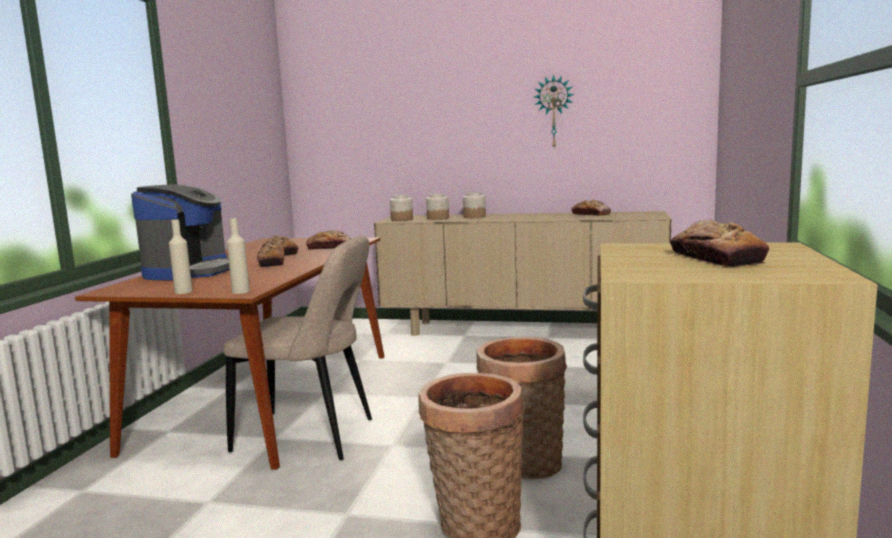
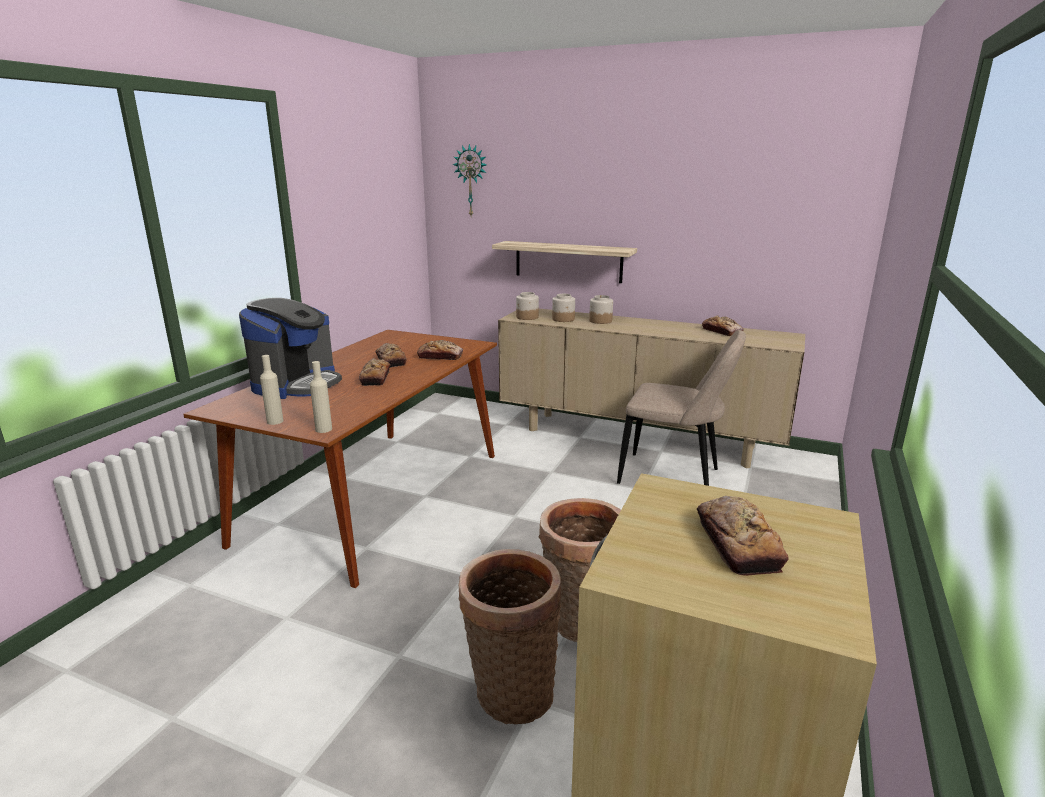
camera: 10 degrees right, 10 degrees up
(310, 436) = (397, 551): beige chair -> beige chair (674, 478)
(435, 166) = (568, 261): none -> shelf
(554, 112) = (697, 215): wall clock -> wall clock (471, 181)

